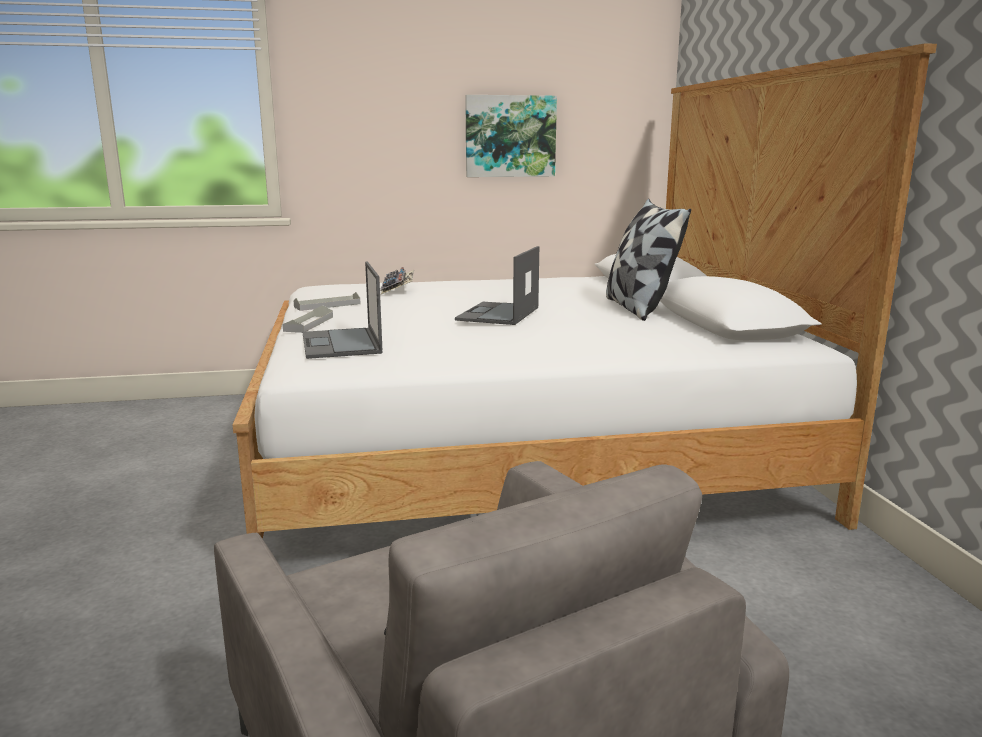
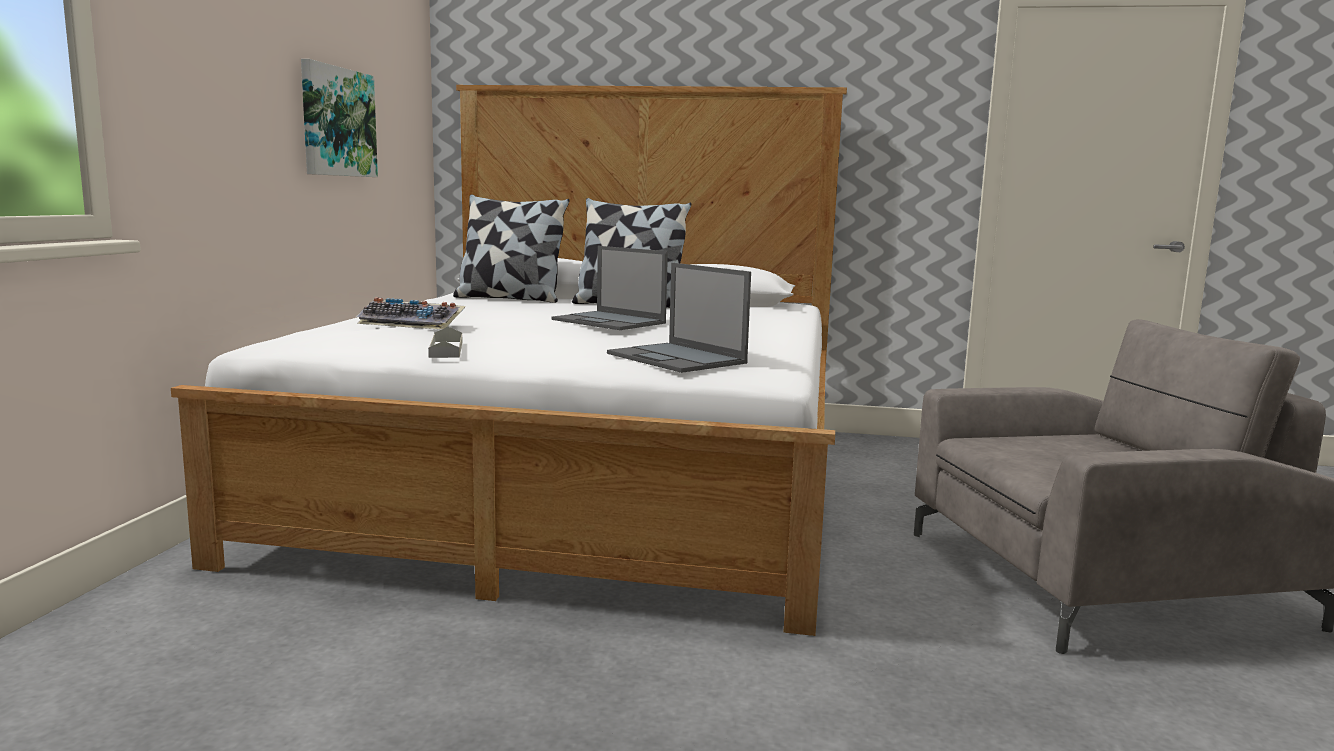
camera: 70 degrees left, 5 degrees down
(309, 324) = (550, 360): grey tray -> none
(341, 344) = (677, 358): laptop -> laptop turned 45 degrees clockwise
(599, 286) = (510, 298): none -> pillow

